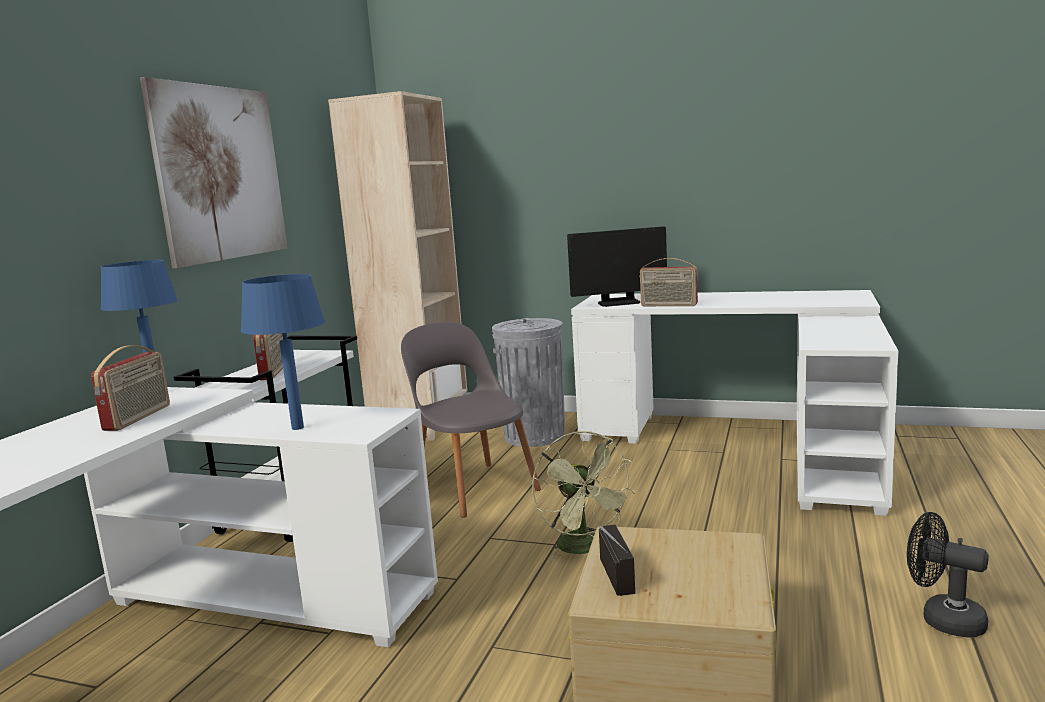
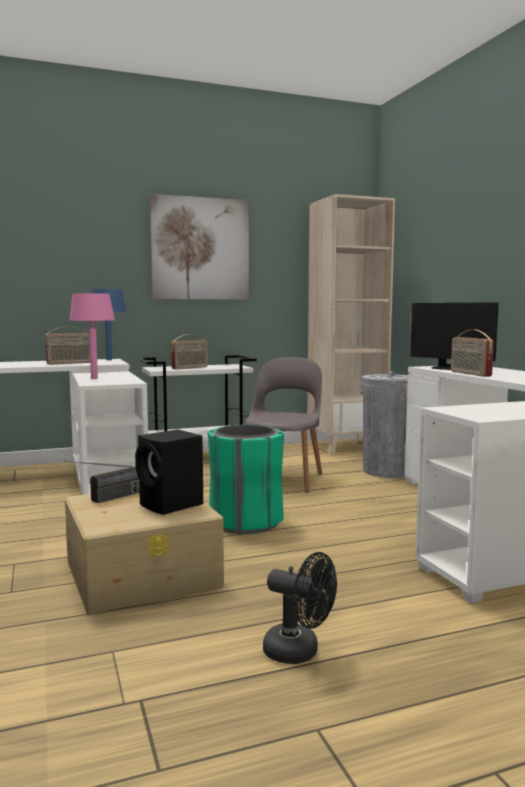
camera: 50 degrees right, 5 degrees down
(296, 428) = (94, 378): blue table lamp -> pink table lamp
(586, 548) = (246, 522): green fan -> green trash can
(697, 550) = (172, 505): none -> black speaker
(942, 619) = (299, 652): black fan -> black fan turned 120 degrees clockwise

